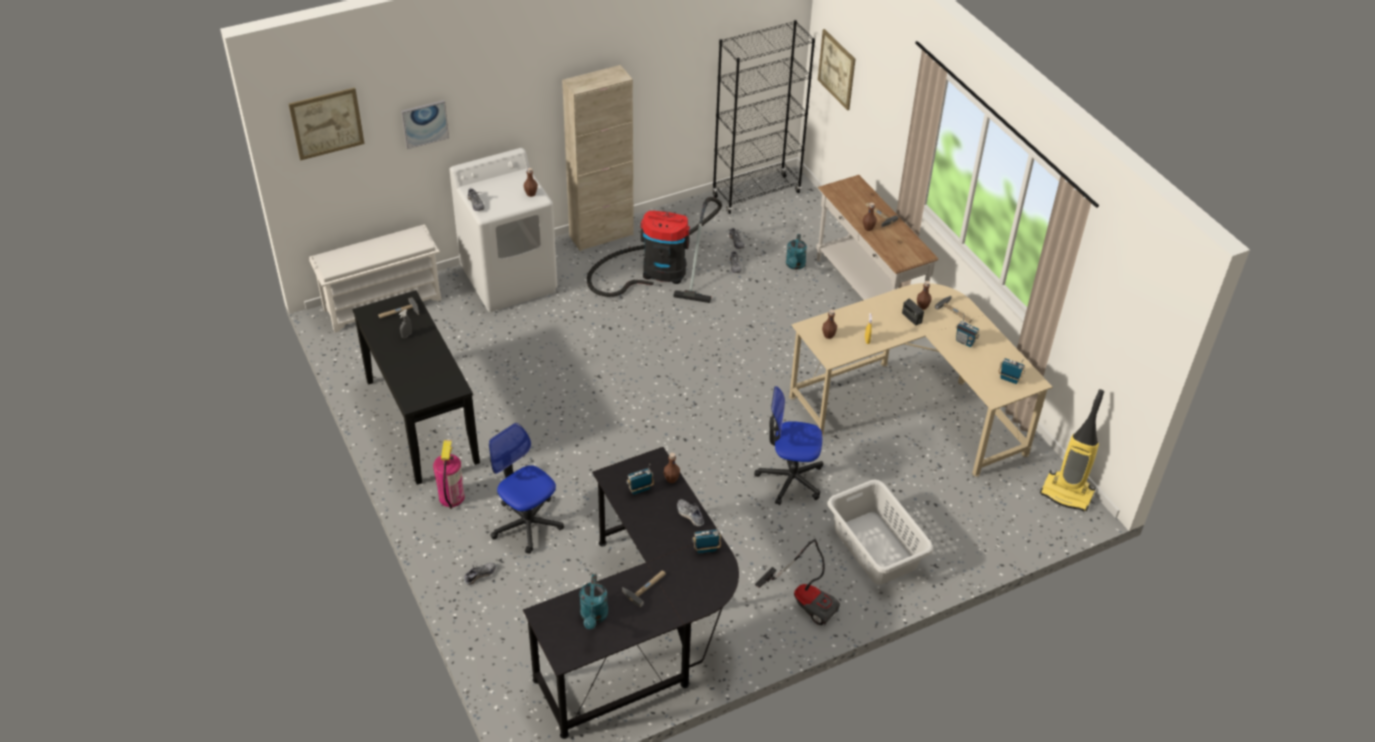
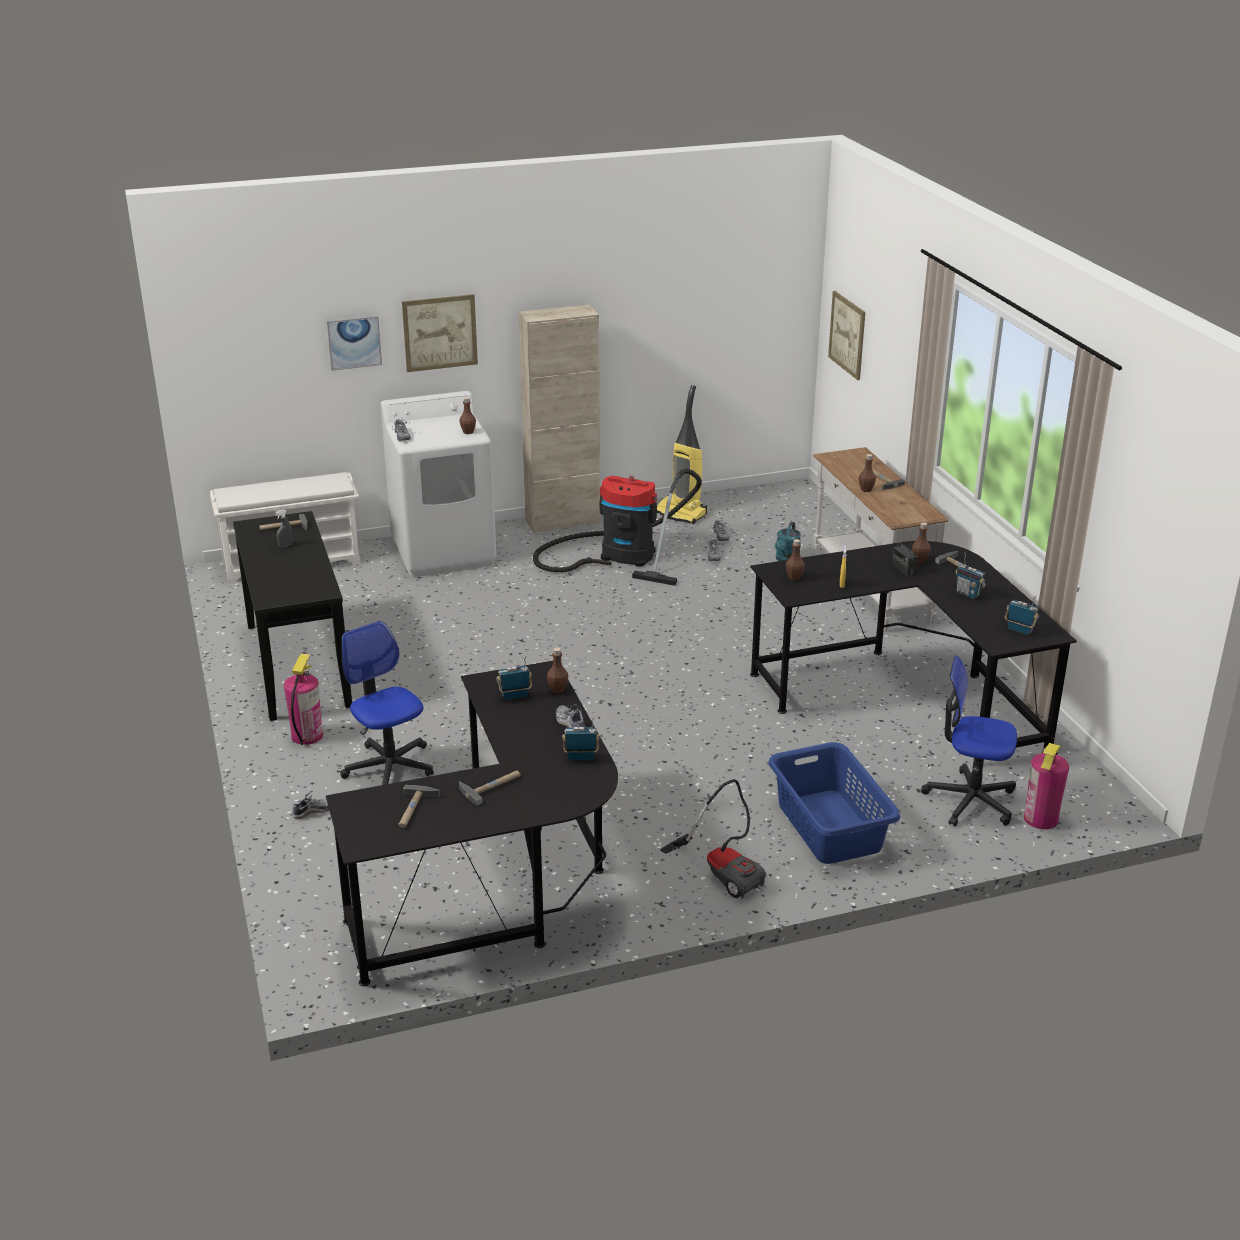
camera: 10 degrees right, 15 degrees down
(327, 123) = (238, 321): picture -> picture (440, 332)
(594, 617) = (414, 809): turquoise watering can -> hammer
(756, 194) = (755, 498): black bookcase -> none
(790, 479) = (733, 751): office chair -> office chair (970, 800)
(875, 548) = (828, 827): grey laundry basket -> blue laundry basket
(912, 406) = (905, 694): beige desk -> black desk
(1028, 523) = (1041, 818): none -> fire extinguisher
(1067, 493) = (1099, 793): vacuum cleaner -> vacuum cleaner (681, 513)

